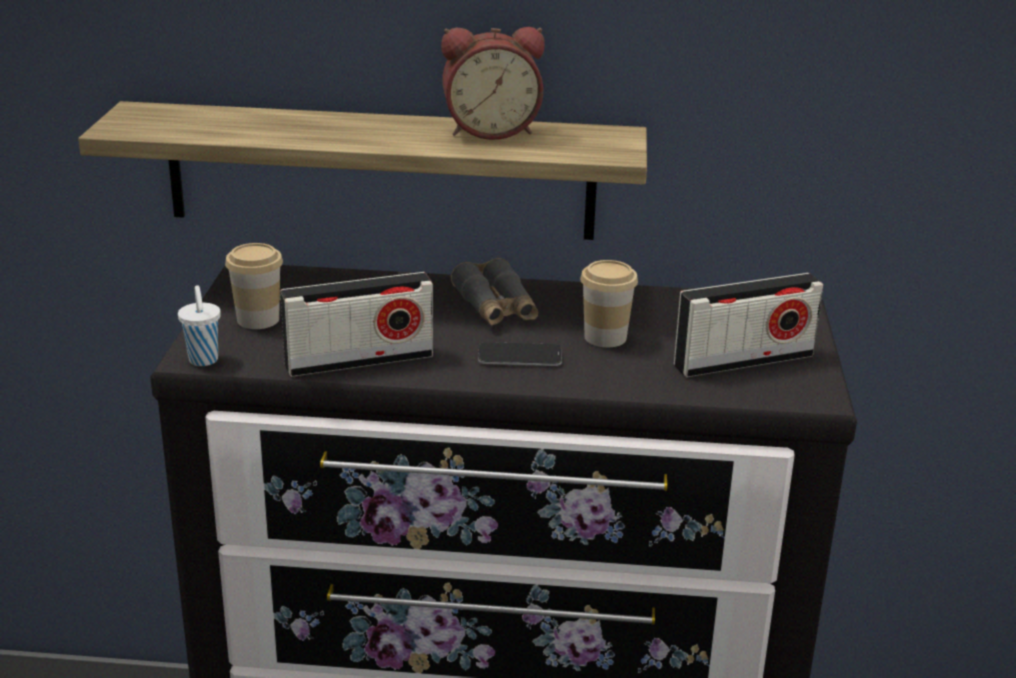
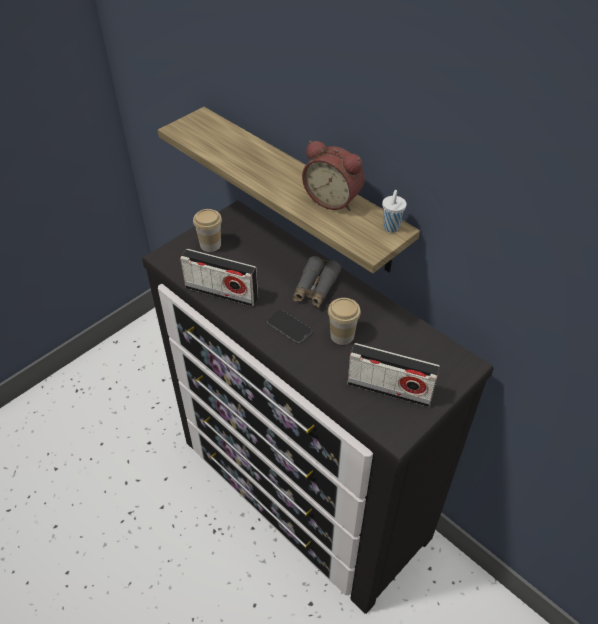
camera: 40 degrees right, 20 degrees up
(203, 361) = (165, 260): white cup -> white cup (390, 228)

